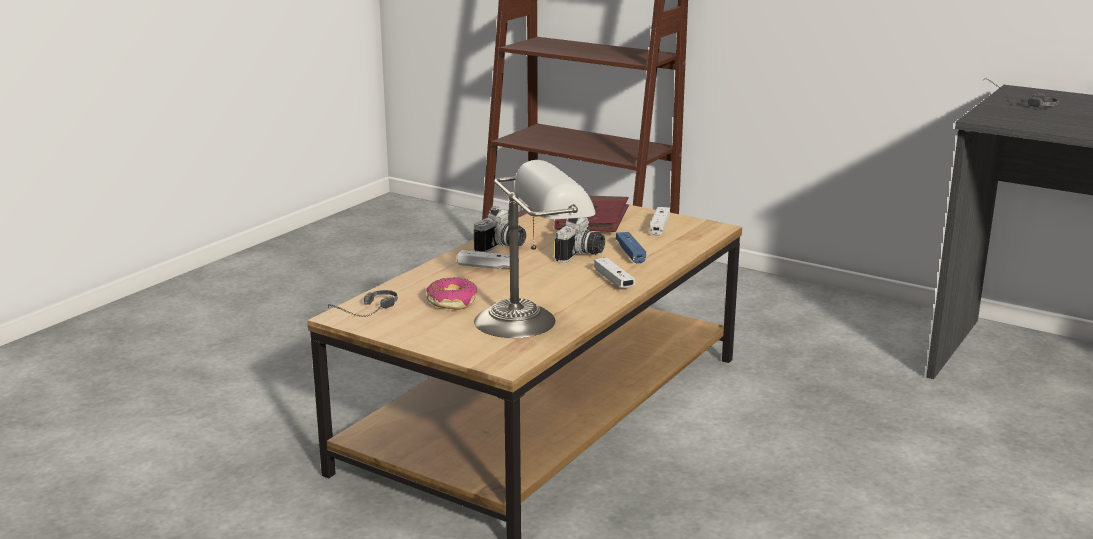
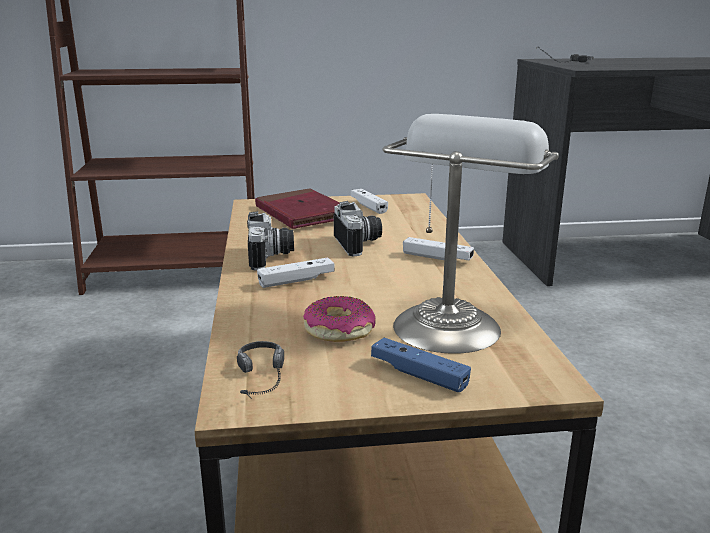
camera: 40 degrees left, 0 degrees up
(630, 253) = (396, 232): blue game controller -> blue game controller (418, 374)

